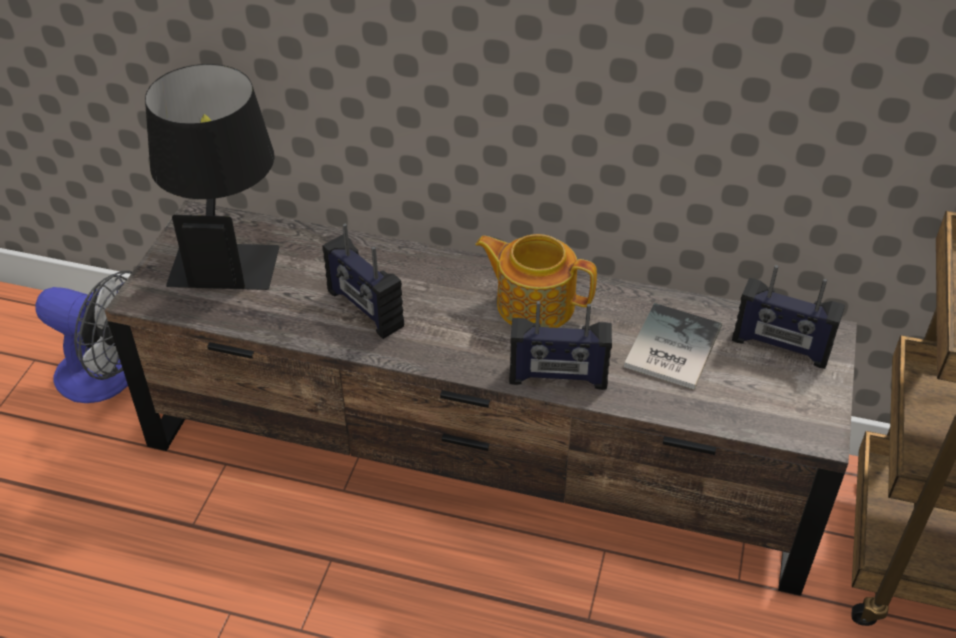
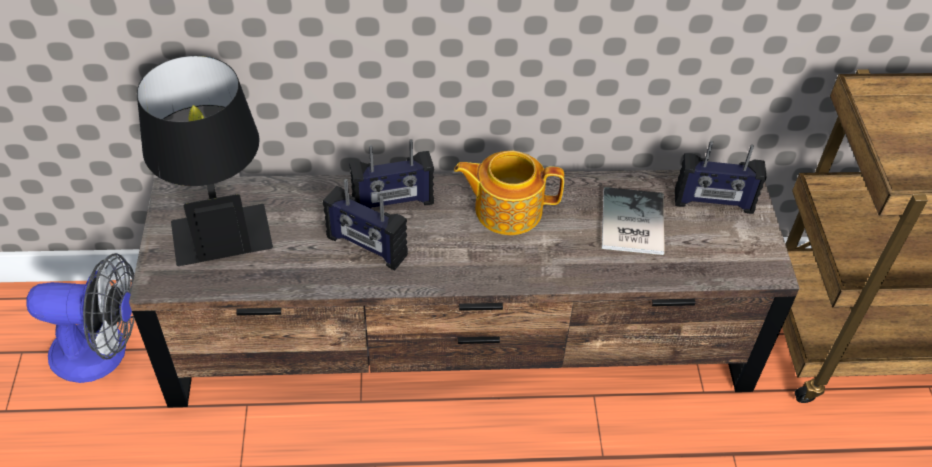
camera: 20 degrees left, 5 degrees up
(558, 378) = (554, 270): radio -> radio (393, 203)

